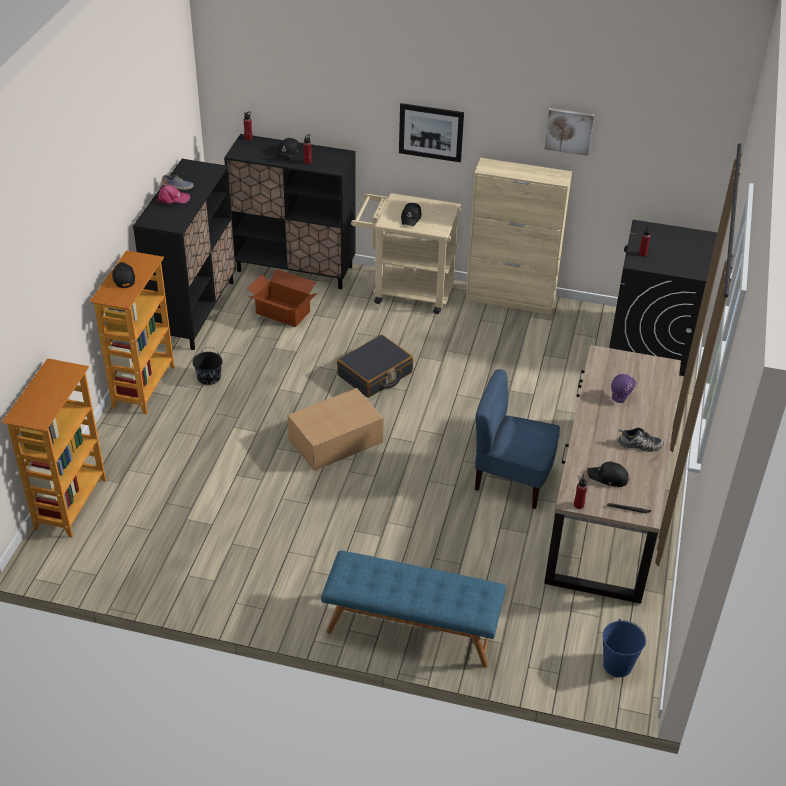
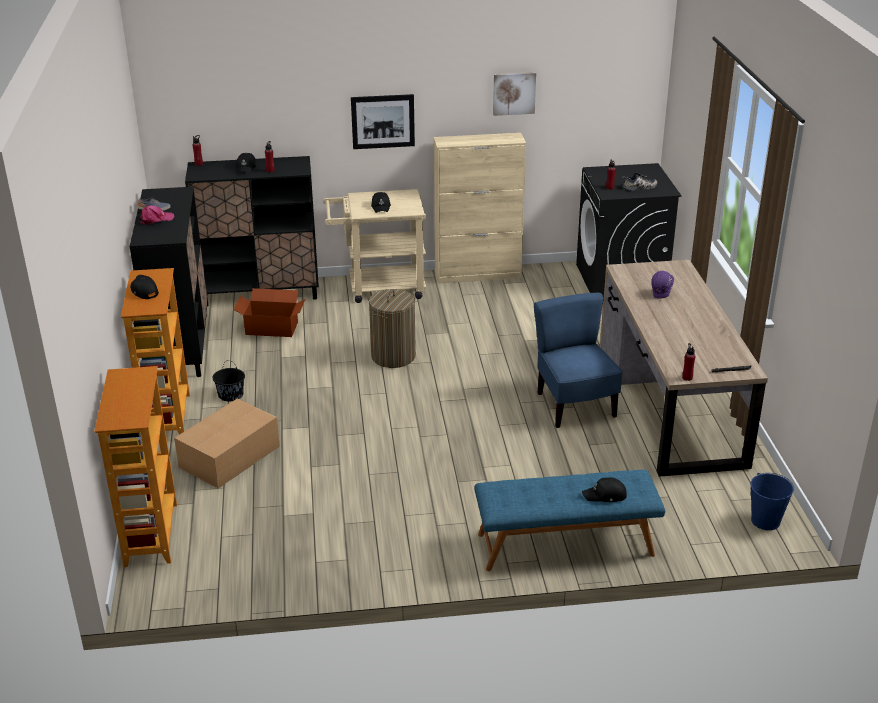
camera: 20 degrees left, 10 degrees down
(334, 440) = (389, 416): cardboard box -> cardboard box (228, 457)
(375, 374) = (393, 356): black suitcase -> laundry basket
(512, 479) = (574, 405): blue chair -> blue chair turned 75 degrees clockwise
(608, 478) = (696, 352): black cap -> black cap (605, 495)
(639, 445) = (703, 324): shoe -> shoe (639, 187)

